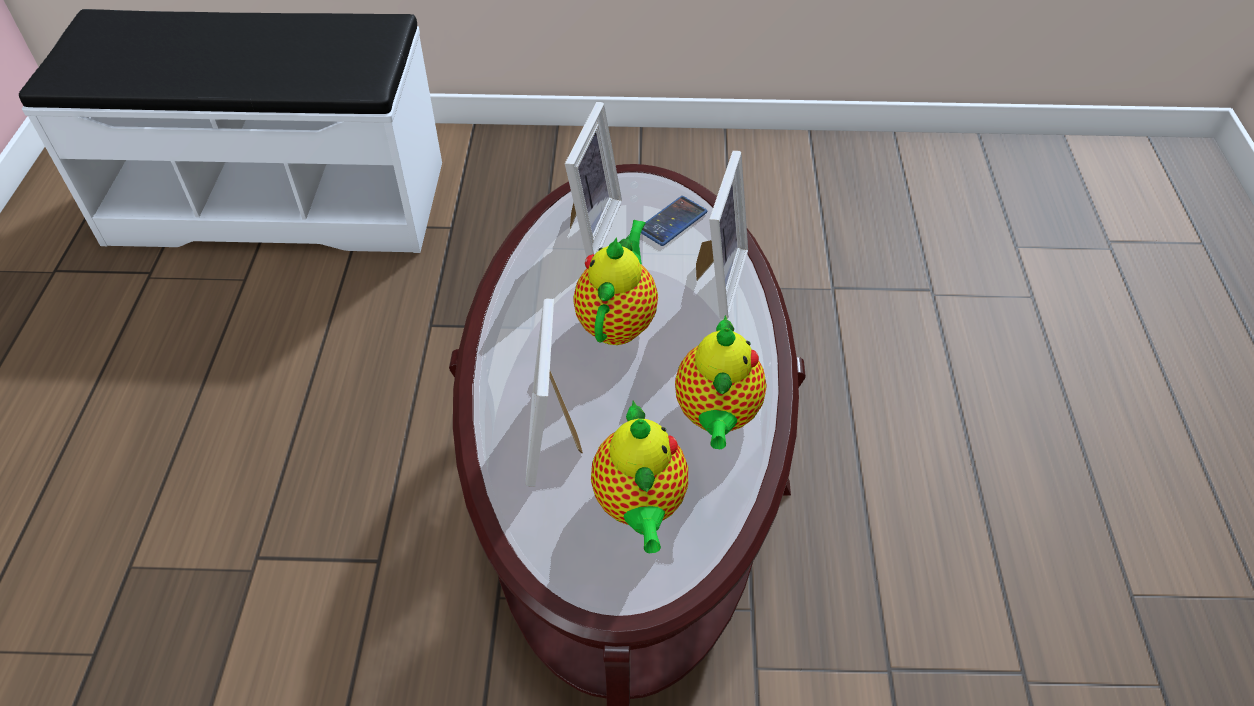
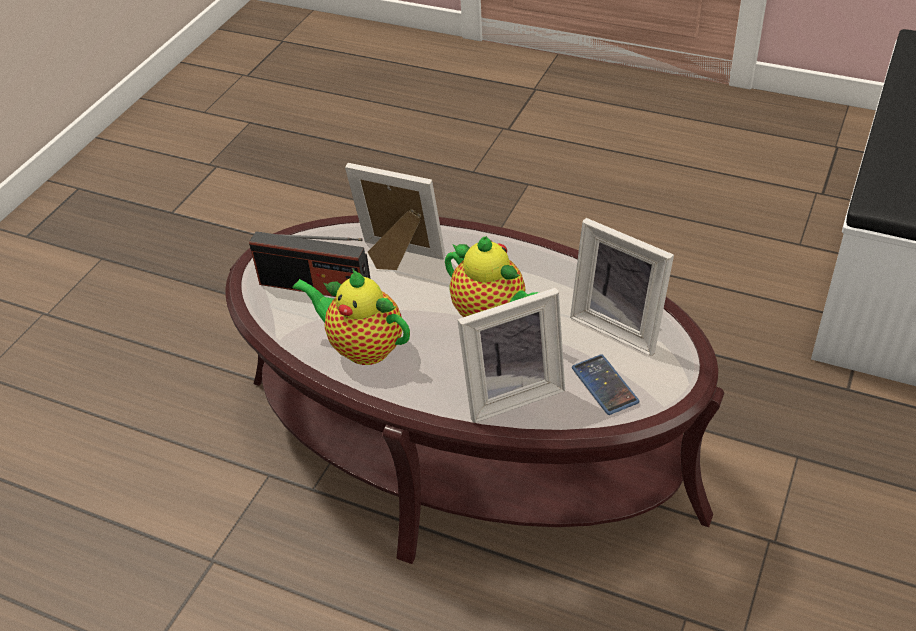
camera: 115 degrees right, 5 degrees down
(639, 507) = (315, 286): teapot -> radio
(715, 280) = (510, 392): picture frame -> picture frame turned 60 degrees counterclockwise

